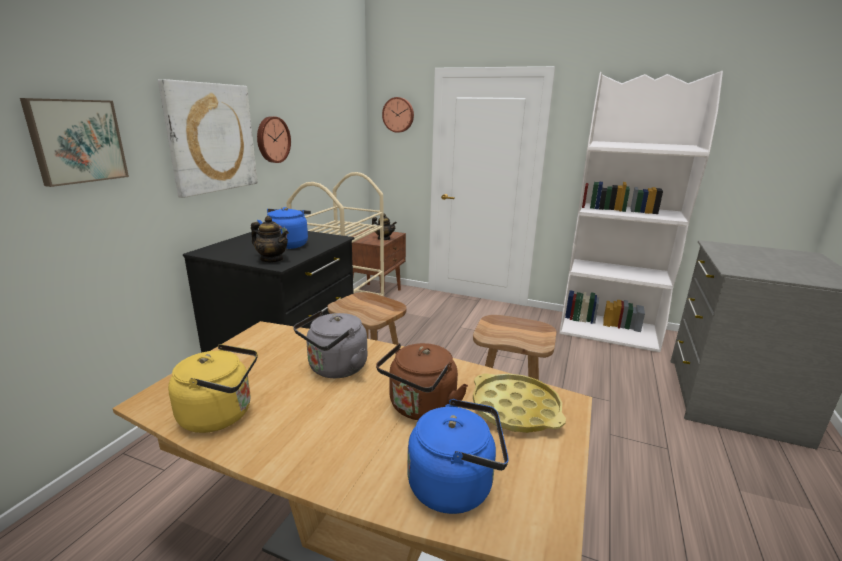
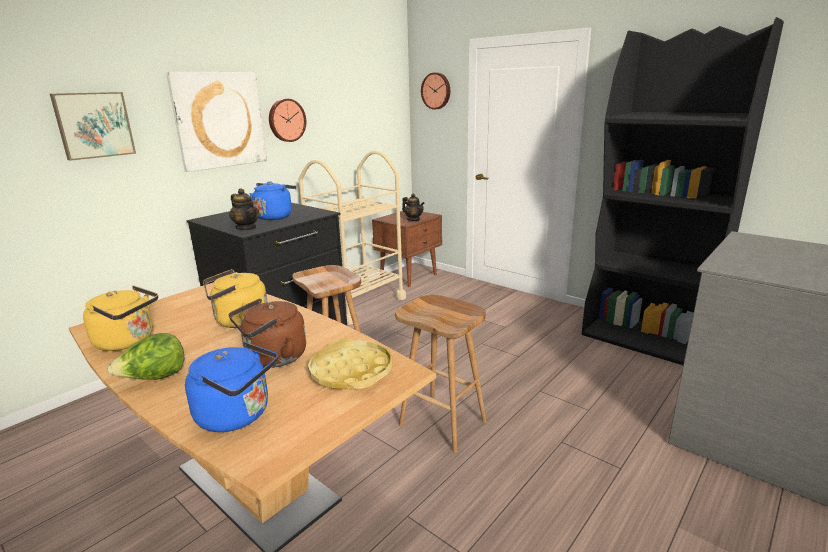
camera: 20 degrees right, 0 degrees up
(307, 458) = (155, 378): none -> lettuce
(335, 369) = (238, 321): grey kettle -> yellow kettle
(609, 331) = (647, 339): white bookcase -> black bookcase

